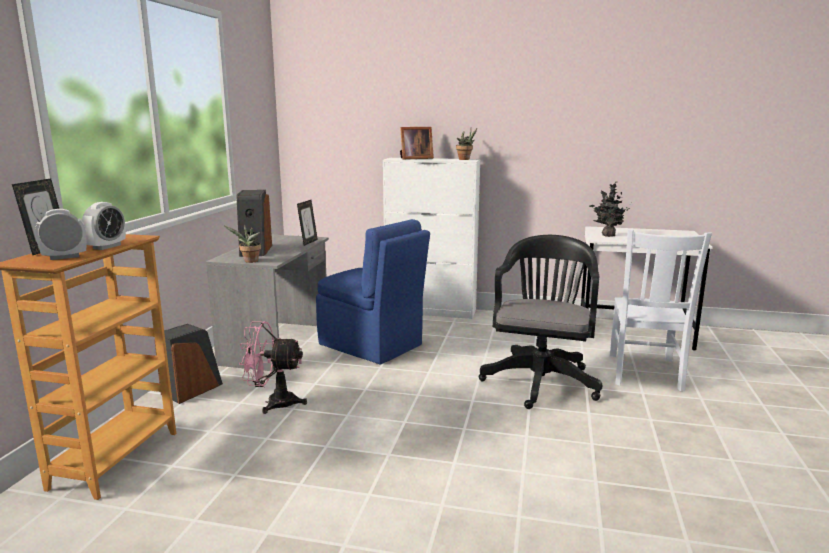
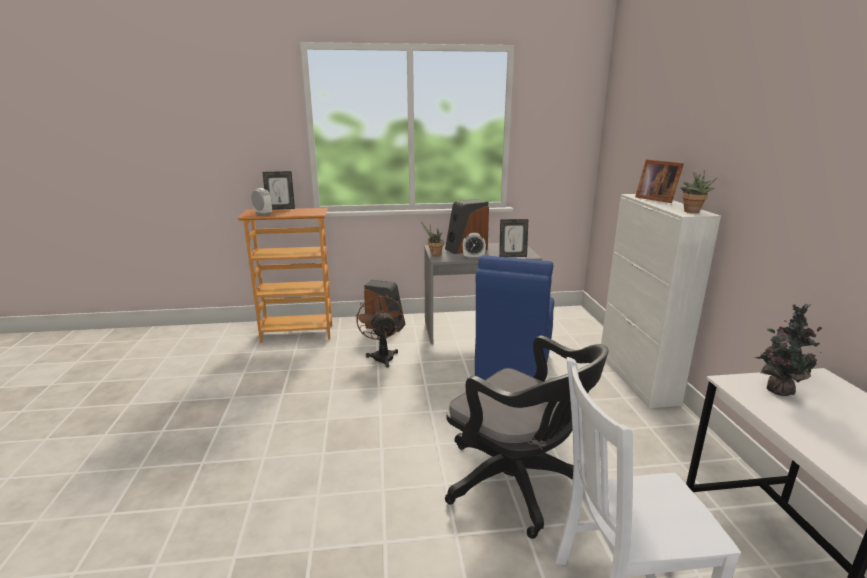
camera: 70 degrees right, 5 degrees up
(107, 247) = (289, 214): alarm clock -> alarm clock (473, 257)
(274, 403) = (382, 355): pink fan -> brown fan
(541, 380) = (518, 485): black office chair -> black office chair turned 45 degrees clockwise

